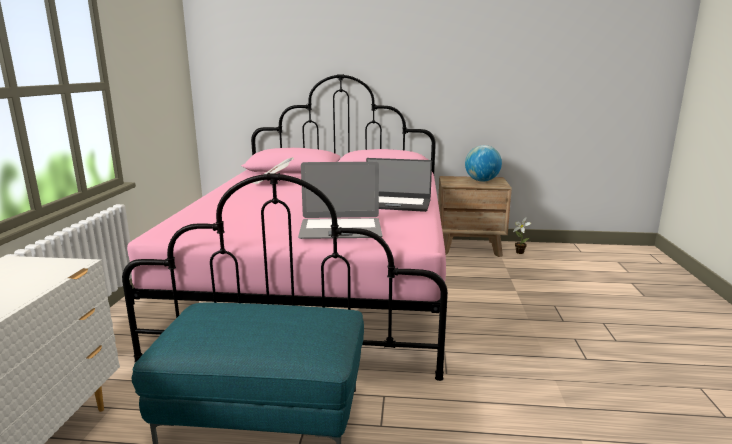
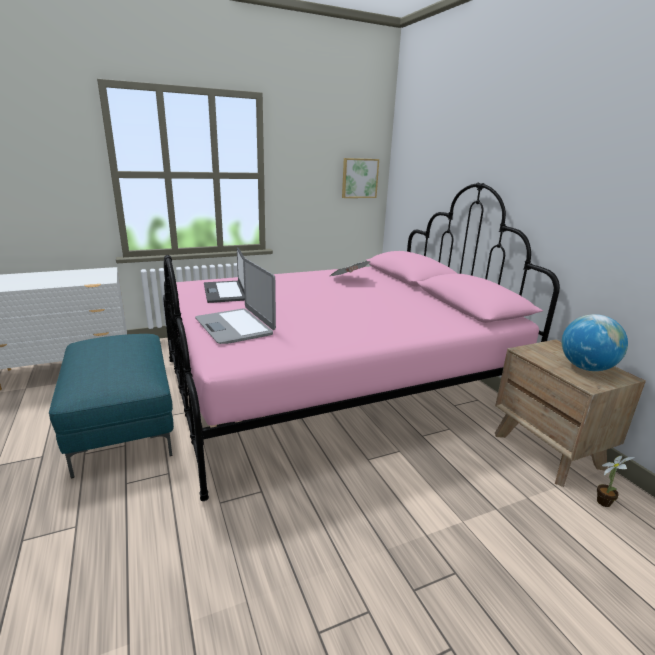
camera: 60 degrees right, 5 degrees up
(175, 82) = (359, 178): none -> picture
(395, 204) = (342, 332): laptop -> laptop (226, 292)

